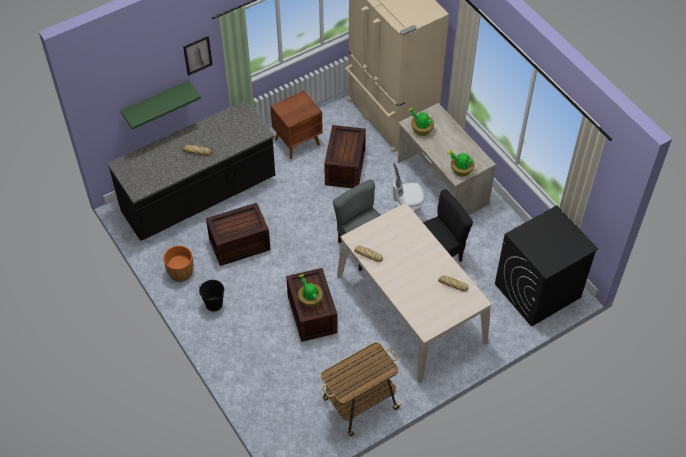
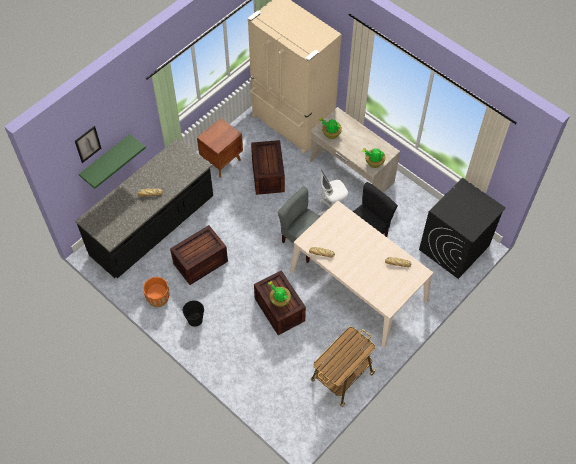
camera: 15 degrees left, 5 degrees up
(197, 55) = (135, 111): picture -> picture (88, 144)

